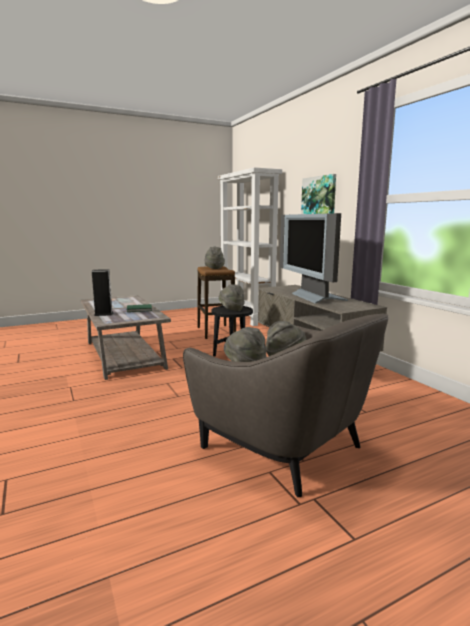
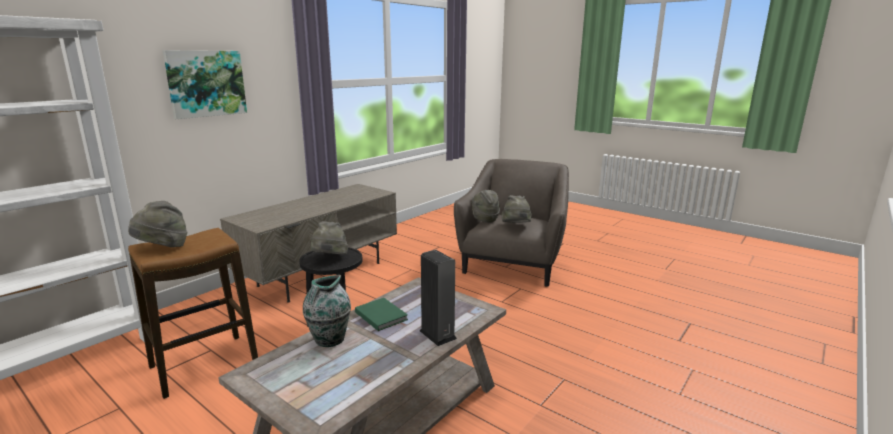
camera: 115 degrees left, 5 degrees up
(135, 303) = (329, 340): none -> vase
(315, 297) = (326, 203): television -> none

